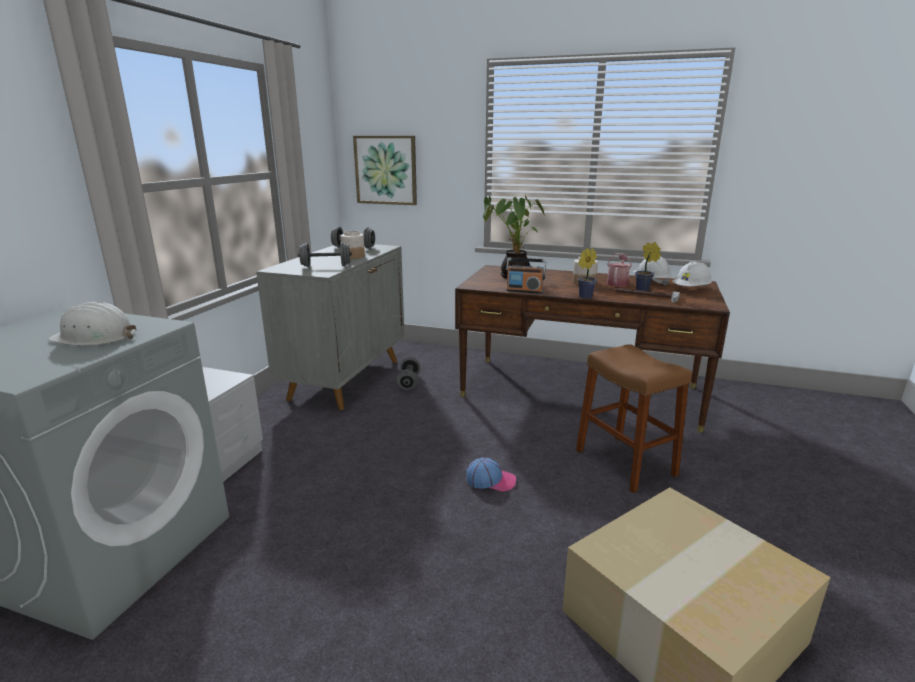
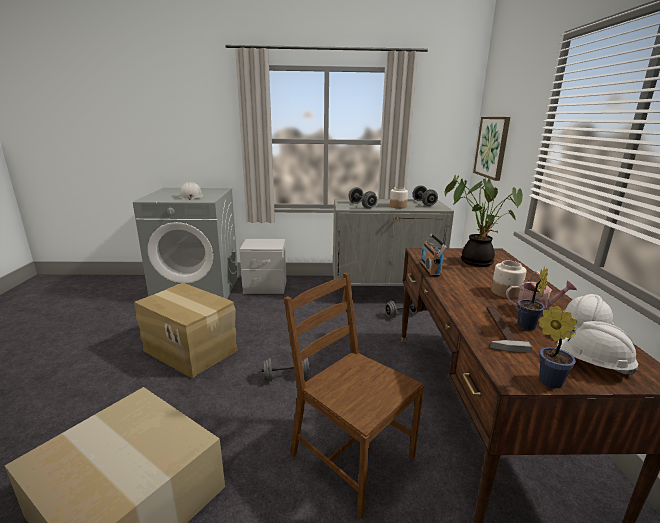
camera: 70 degrees right, 0 degrees up
(368, 566) = (191, 349): none -> cardboard box
(491, 480) = (286, 377): cap -> grey dumbbell
(583, 297) = (444, 294): potted plant -> potted plant (547, 380)
(625, 462) = (350, 456): brown stool -> brown chair

